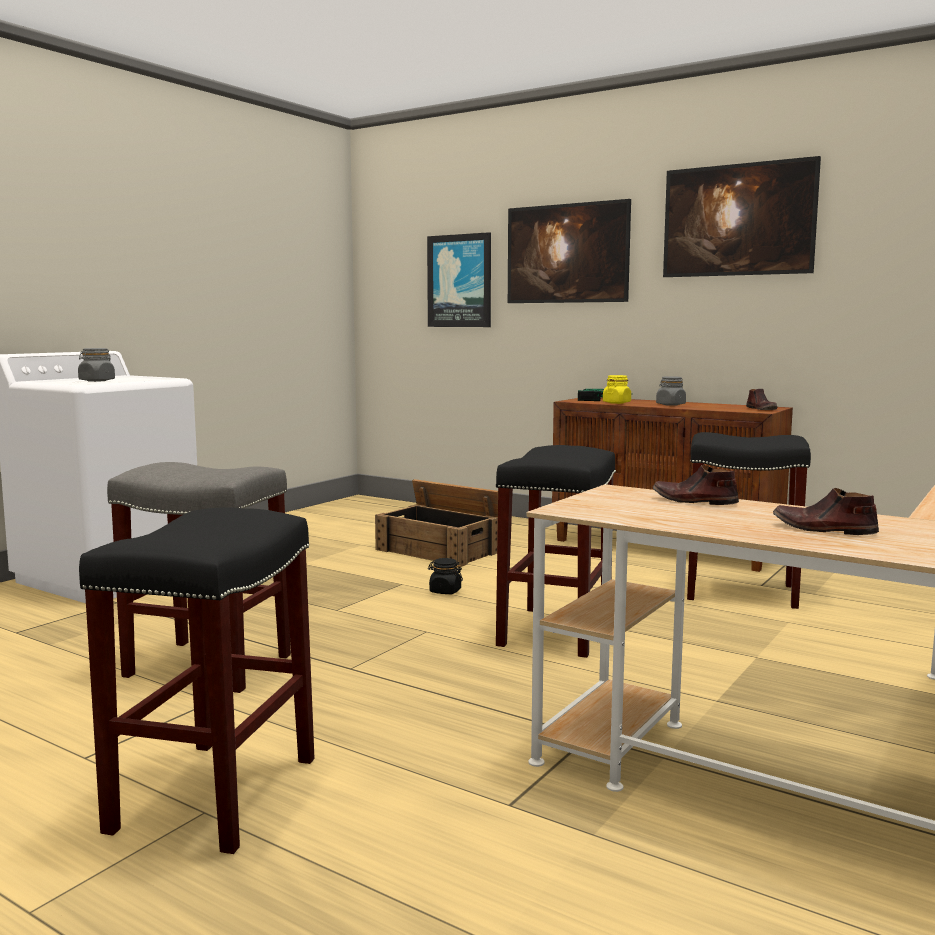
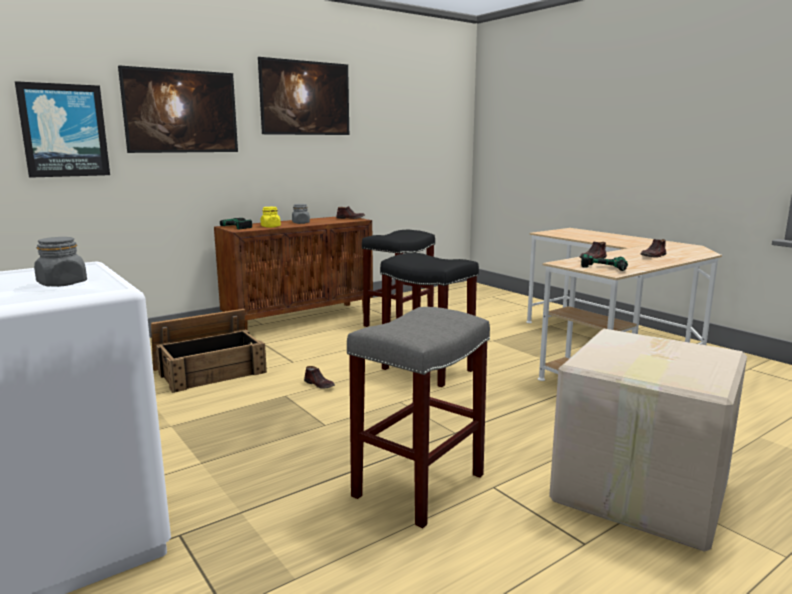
camera: 70 degrees left, 5 degrees up
(216, 792) = (637, 491): black stool -> cardboard box
(445, 591) = (320, 385): black jar -> brown shoe
(598, 506) = (604, 269): none -> power drill

